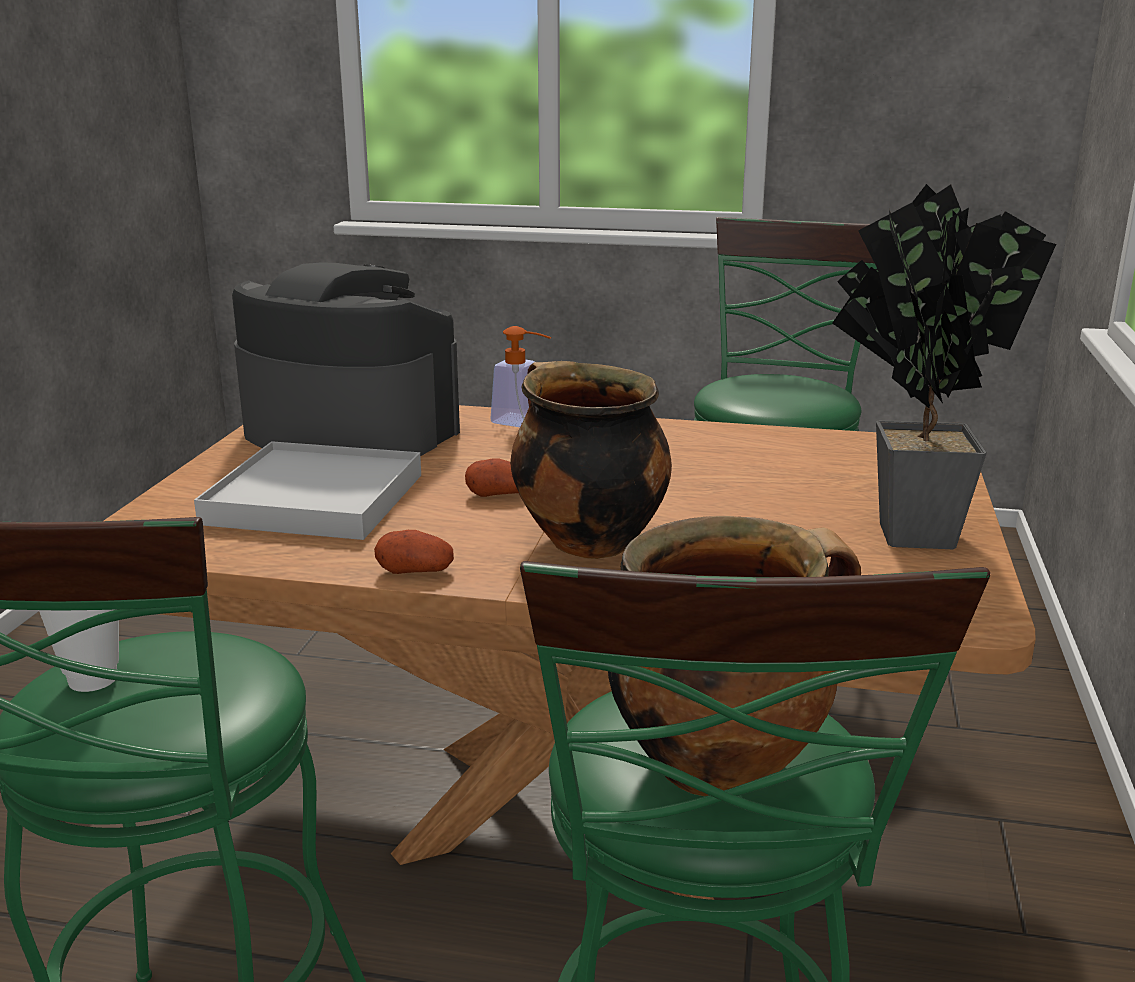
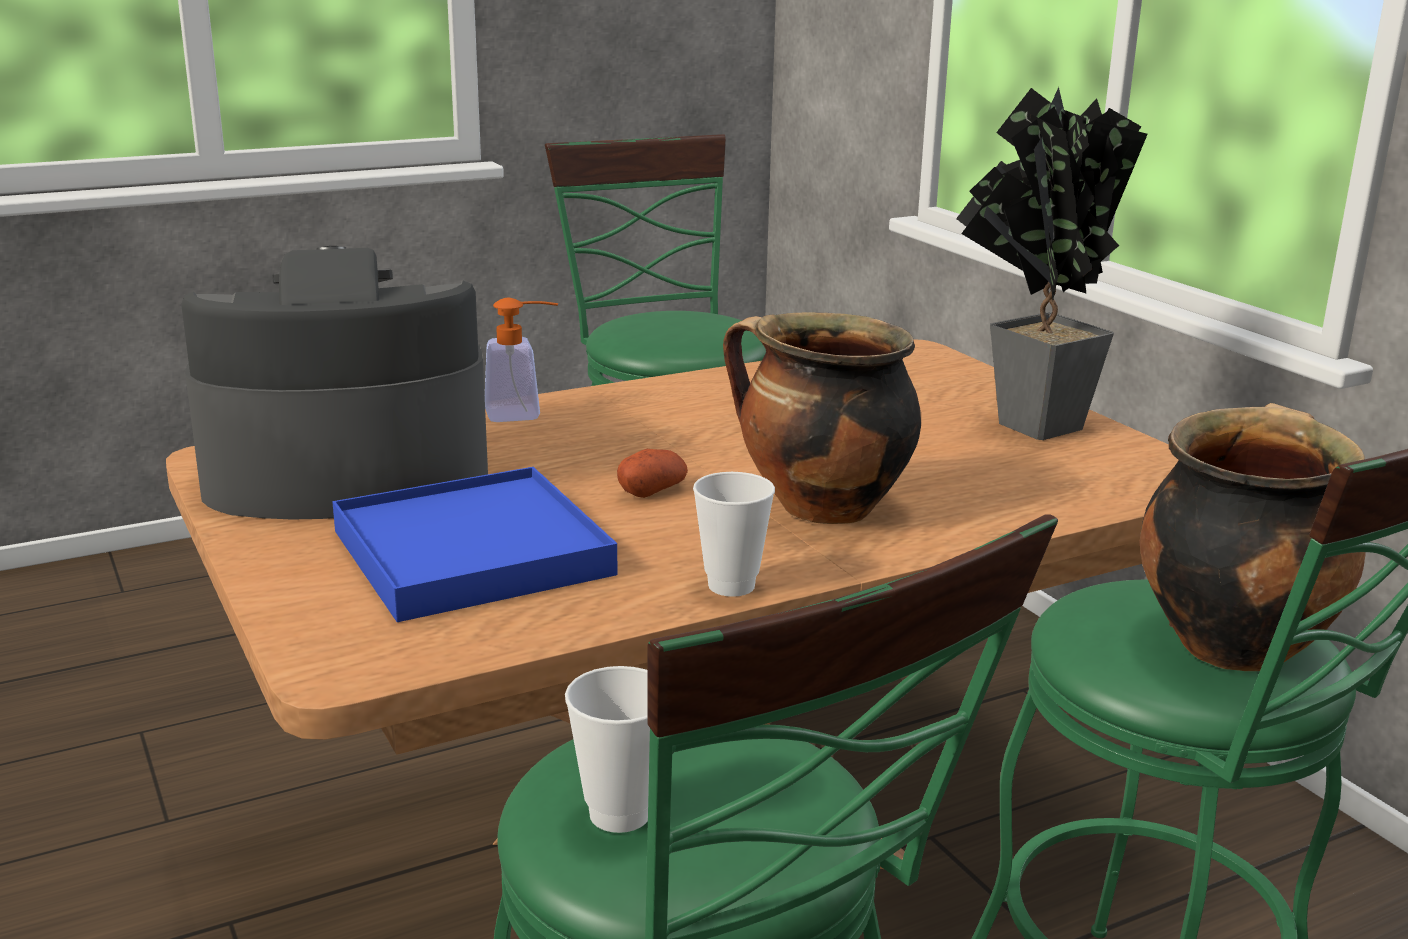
camera: 40 degrees left, 0 degrees up
(314, 499) = (471, 553): white tray -> blue tray
(415, 571) = (731, 585): potato -> cup

